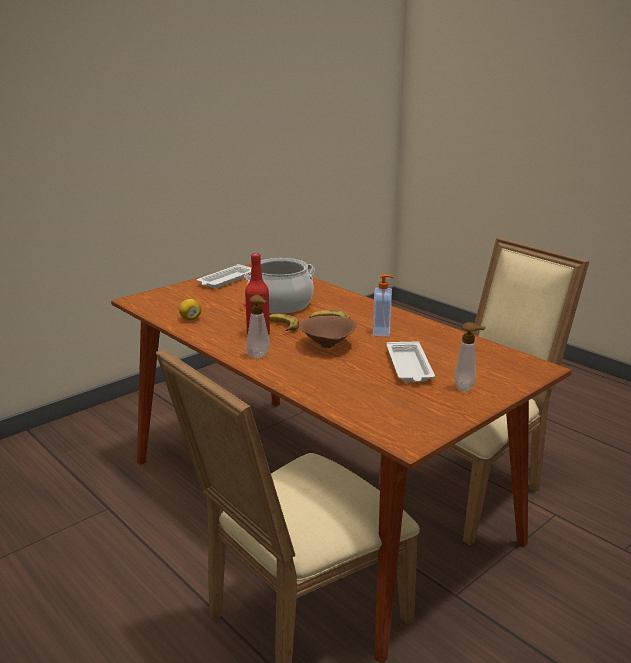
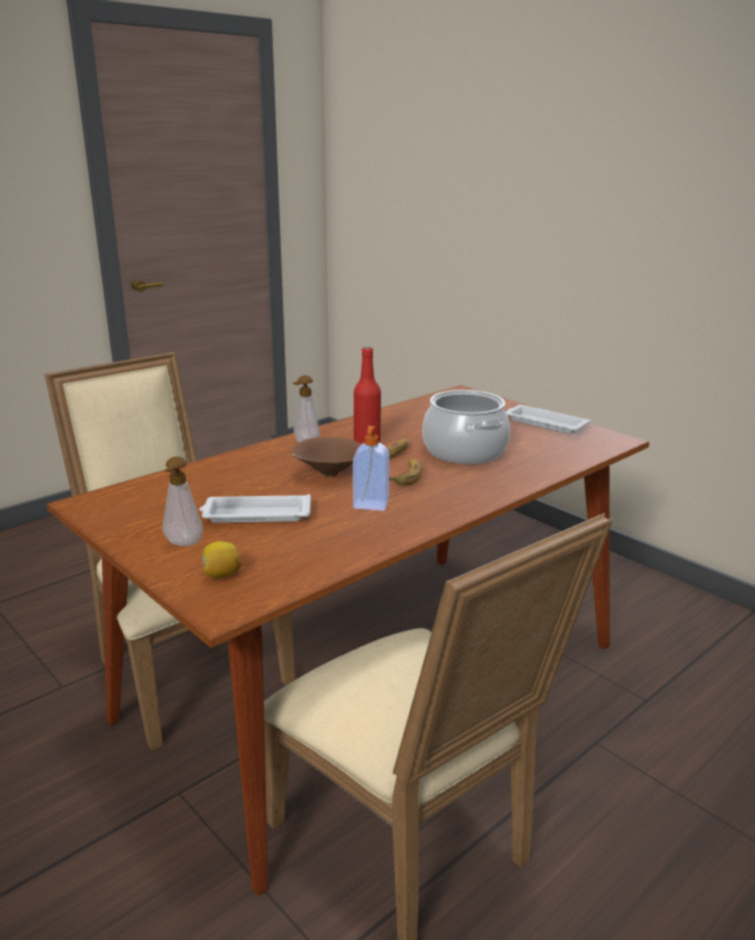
camera: 90 degrees right, 0 degrees up
(190, 319) = (410, 414): lemon -> lemon (221, 575)

